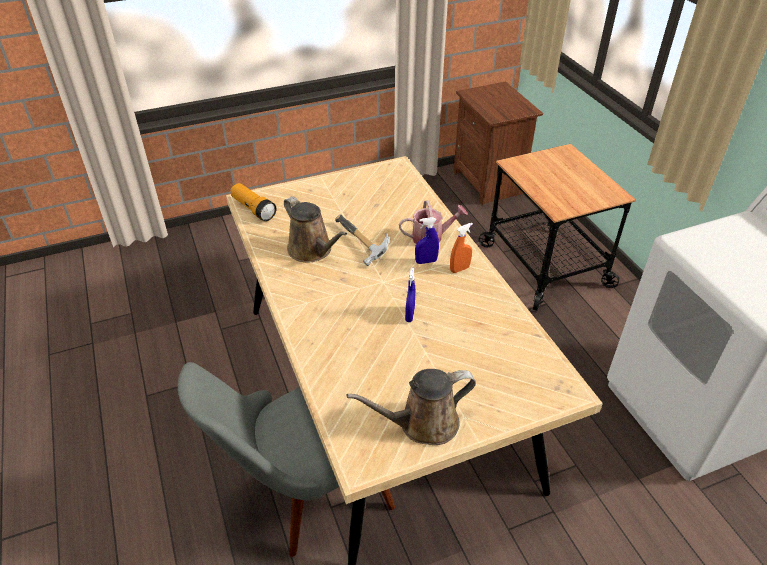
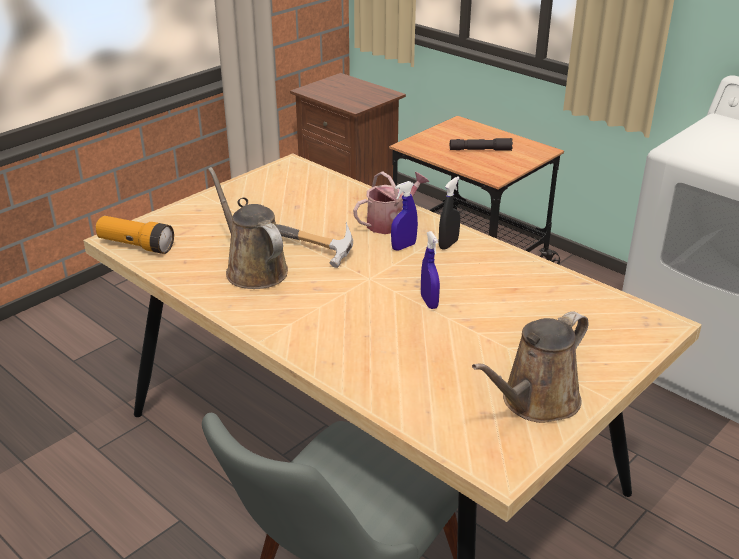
camera: 25 degrees left, 10 degrees down
(312, 250) = (253, 269): brown watering can -> brown watering can turned 150 degrees counterclockwise
(459, 269) = (448, 244): orange spray bottle -> black spray bottle
(565, 182) = (480, 150): none -> black flashlight

